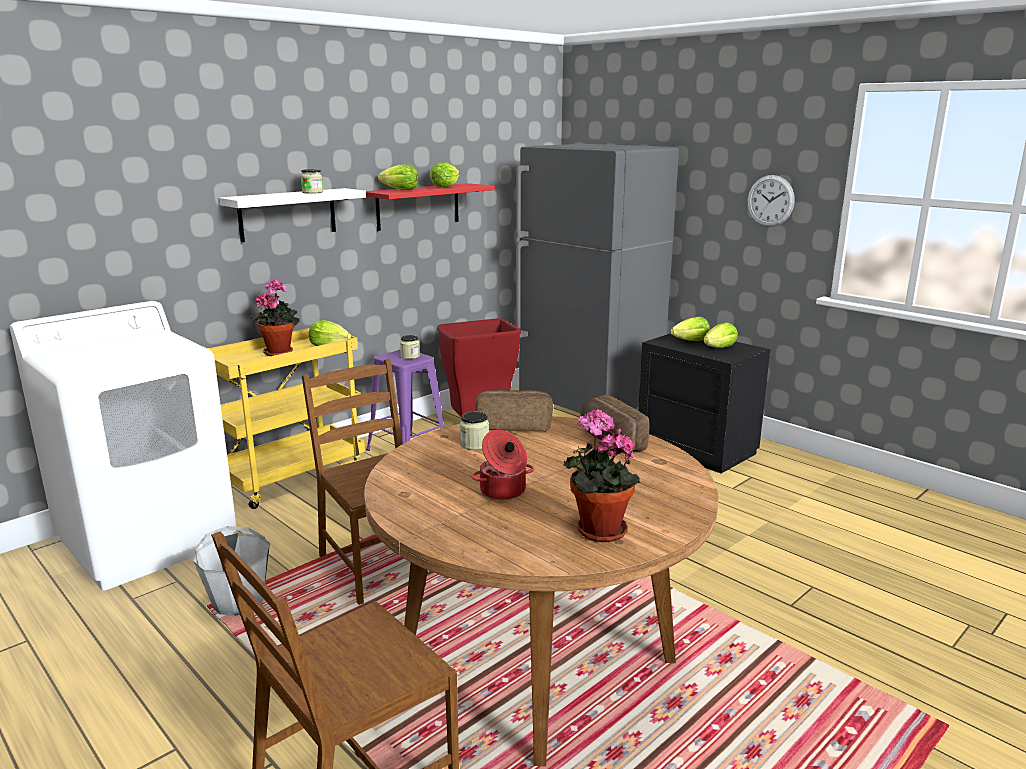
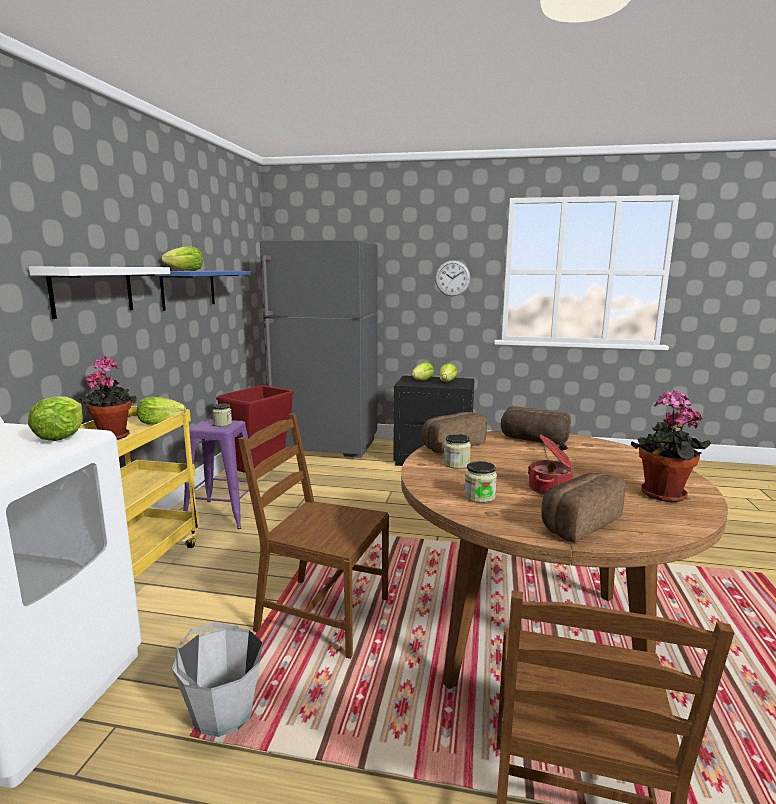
camera: 35 degrees left, 5 degrees down
(312, 192) = (123, 266): jar -> jar (479, 496)
(418, 206) = (188, 289): red shelf -> blue shelf
(445, 186) = (213, 270): lettuce -> lettuce (61, 436)
(455, 524) = (577, 522): none -> bread

